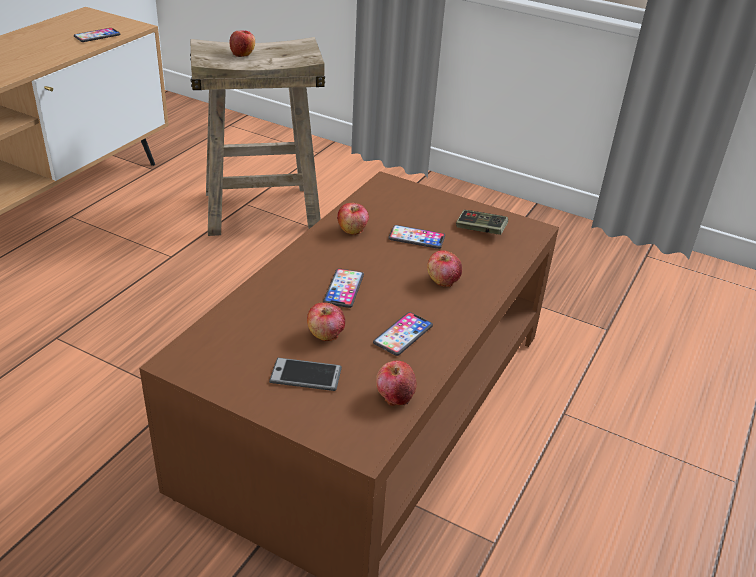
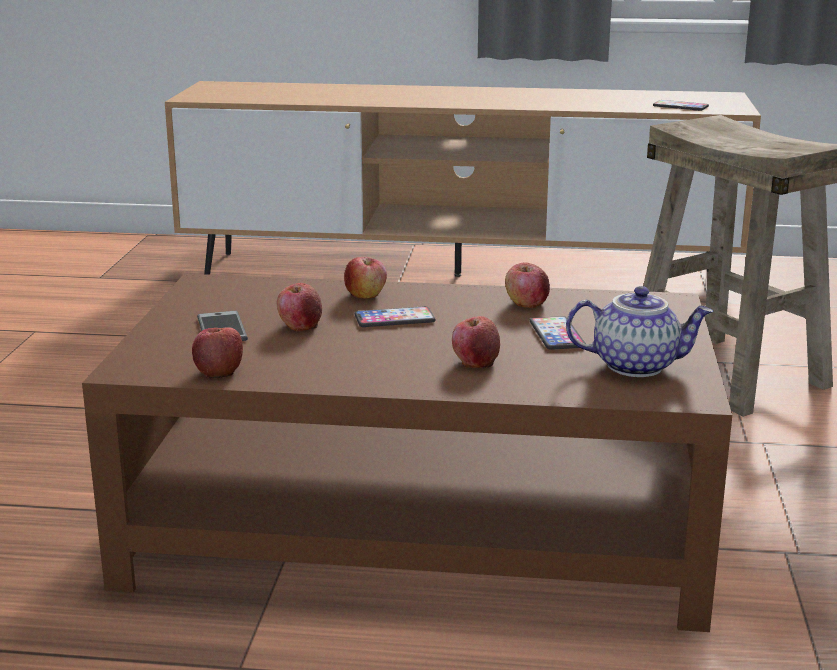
camera: 70 degrees right, 15 degrees down
(242, 53) = (735, 135): apple -> apple (366, 294)
(403, 334) = (335, 358): phone -> none
(480, 229) = (636, 365): game controller -> teapot

